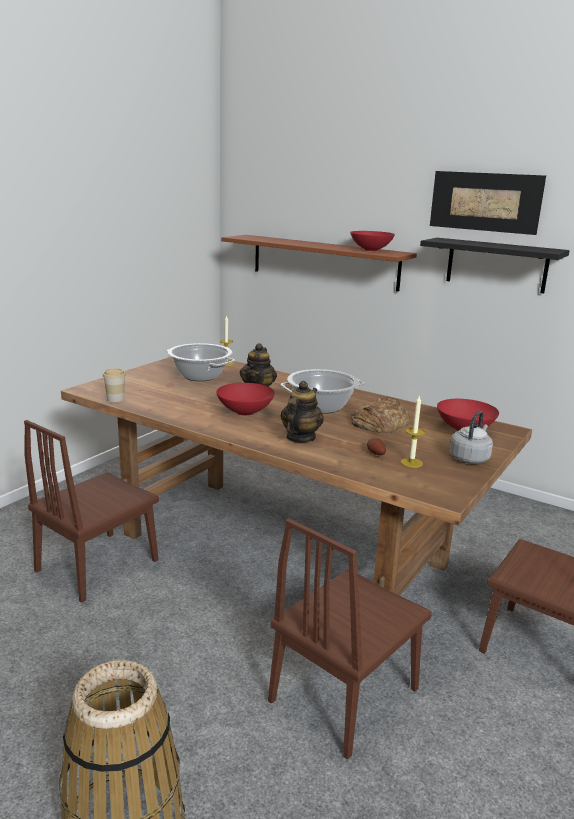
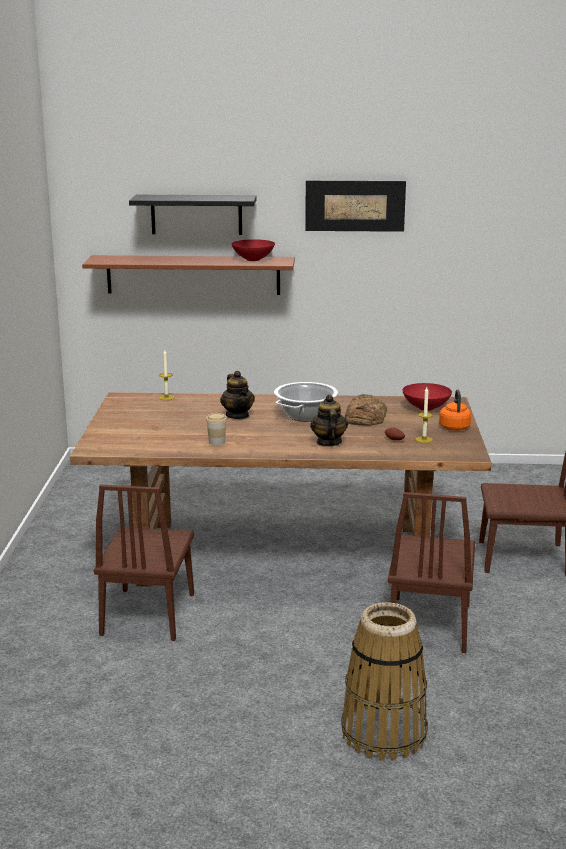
camera: 30 degrees left, 0 degrees up
(115, 399) = (134, 450): cup -> cup (216, 442)
(200, 376) = (166, 413): cooking pot -> none
(246, 412) = (258, 434): red bowl -> none
(470, 458) = (454, 427): grey kettle -> orange kettle
(496, 265) = (372, 260): black shelf -> black shelf (196, 214)

